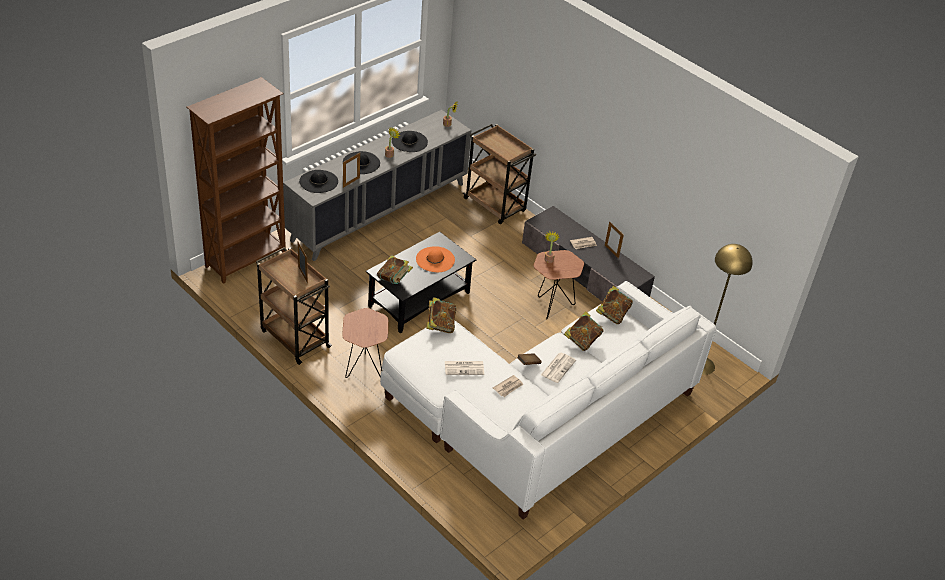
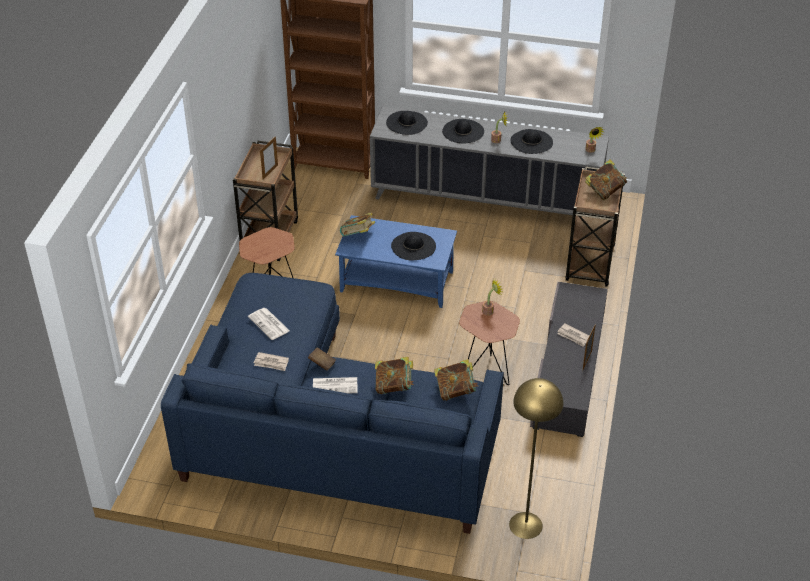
camera: 60 degrees right, 0 degrees up
(351, 182) = (428, 139): picture frame -> none
(419, 300) = (395, 282): black coffee table -> blue coffee table
(435, 259) = (413, 246): orange hat -> black hat
(440, 325) = (311, 284): book -> book (605, 191)
(542, 415) = (327, 433): white sofa -> blue sofa

